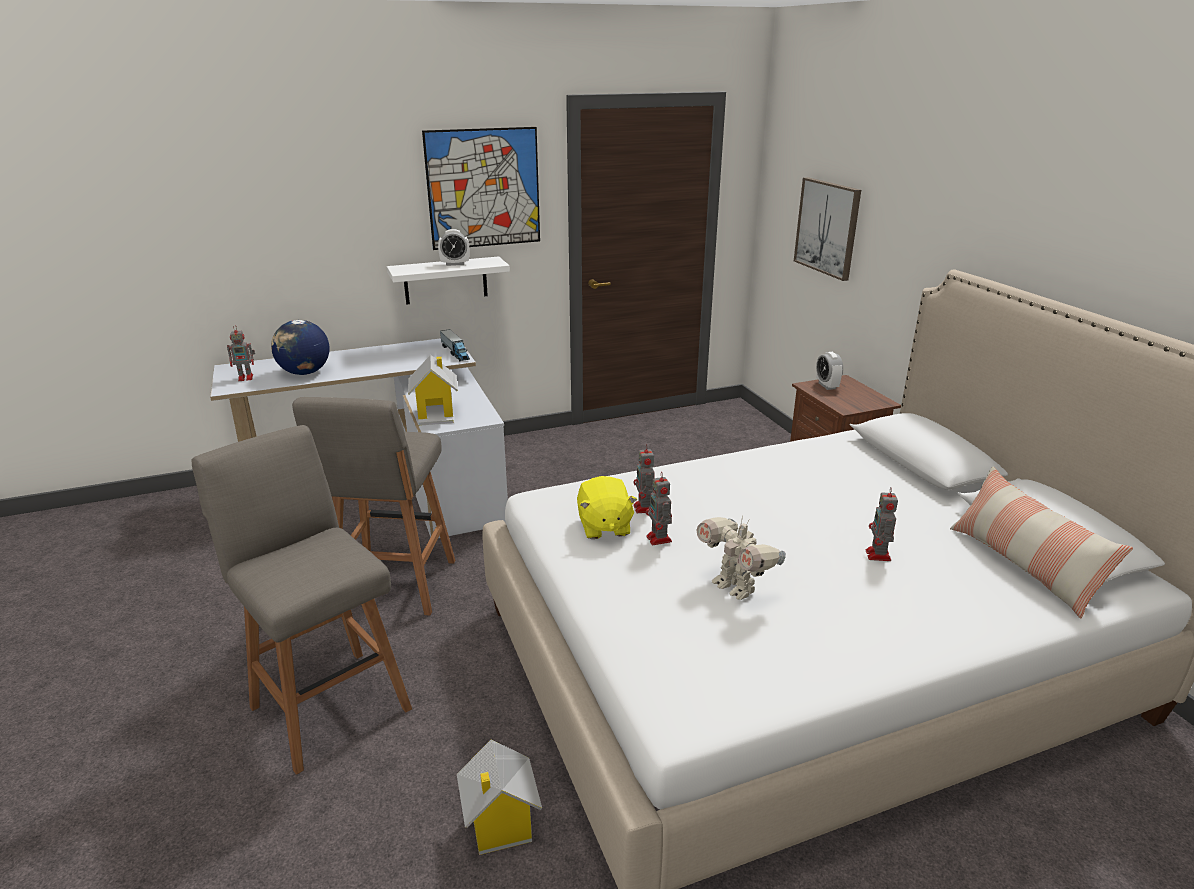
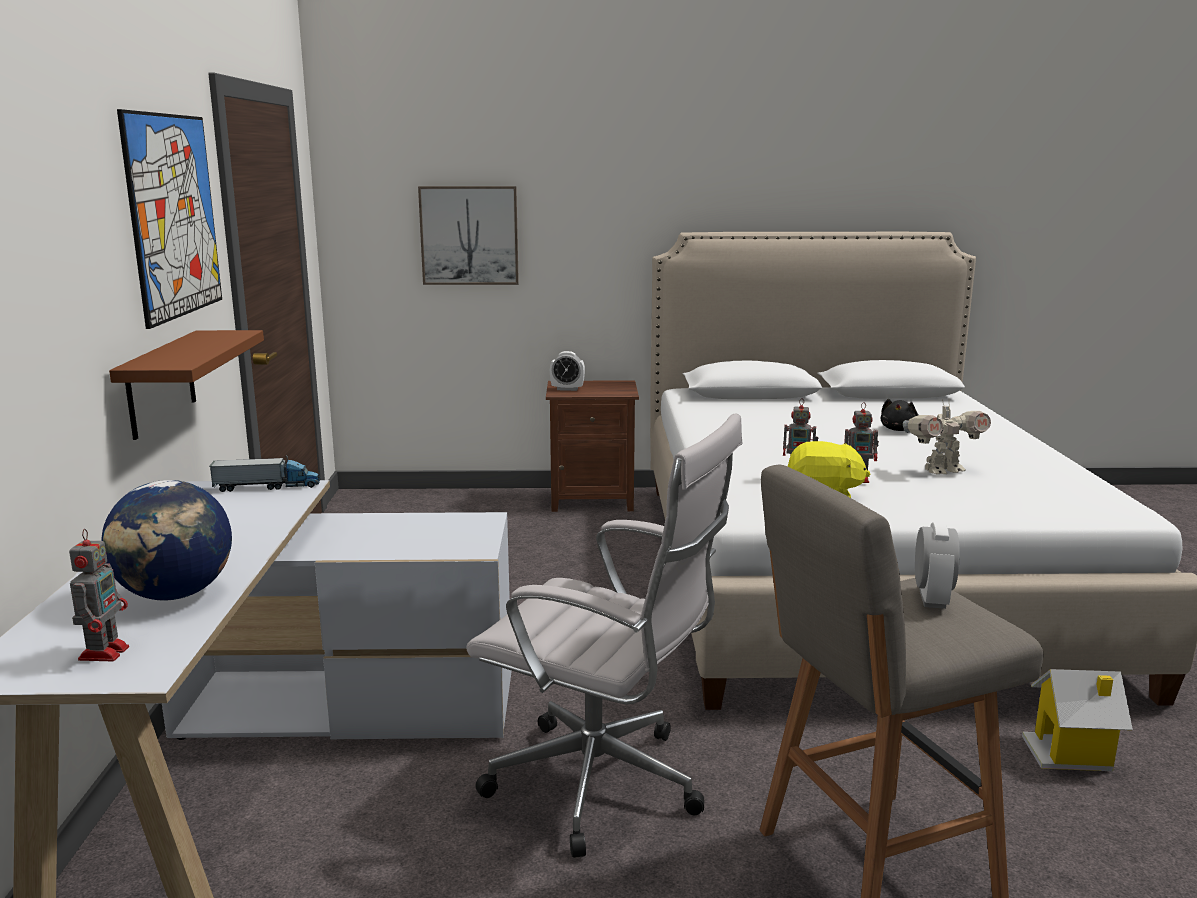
camera: 70 degrees left, 10 degrees down
(394, 586) = (605, 786): grey stool -> white office chair
(436, 414) = (430, 545): toy house -> none
(445, 280) = (161, 384): white shelf -> brown shelf
(455, 264) = (195, 344): alarm clock -> alarm clock (932, 598)
(878, 556) = (899, 429): toy robot -> black plush toy
(1023, 566) = (920, 404): pillow -> none

